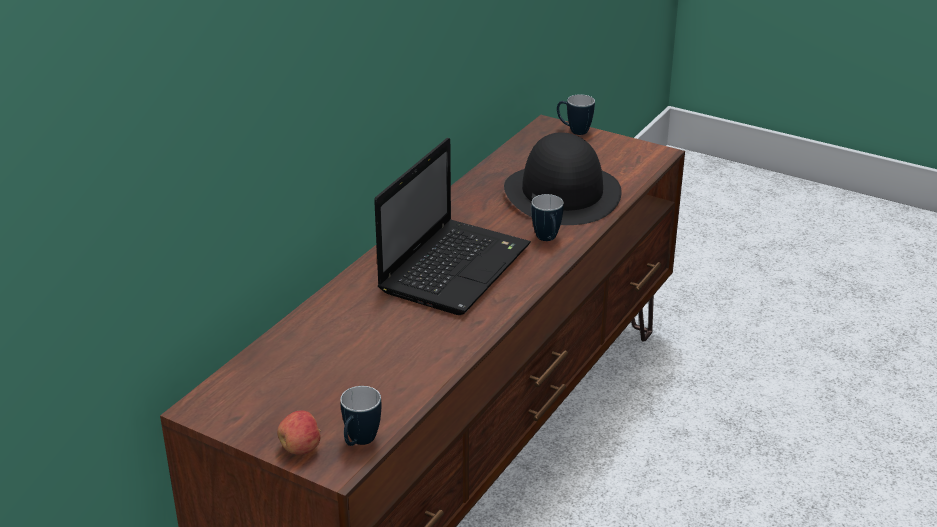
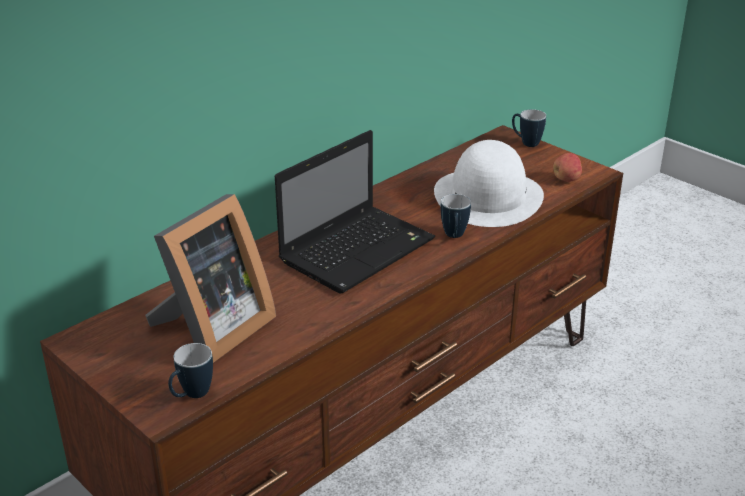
camera: 15 degrees right, 0 degrees up
(301, 448) = (139, 391): apple -> apple (566, 179)
(344, 374) = (211, 330): none -> picture frame
(561, 193) = (487, 196): black hat -> white hat

